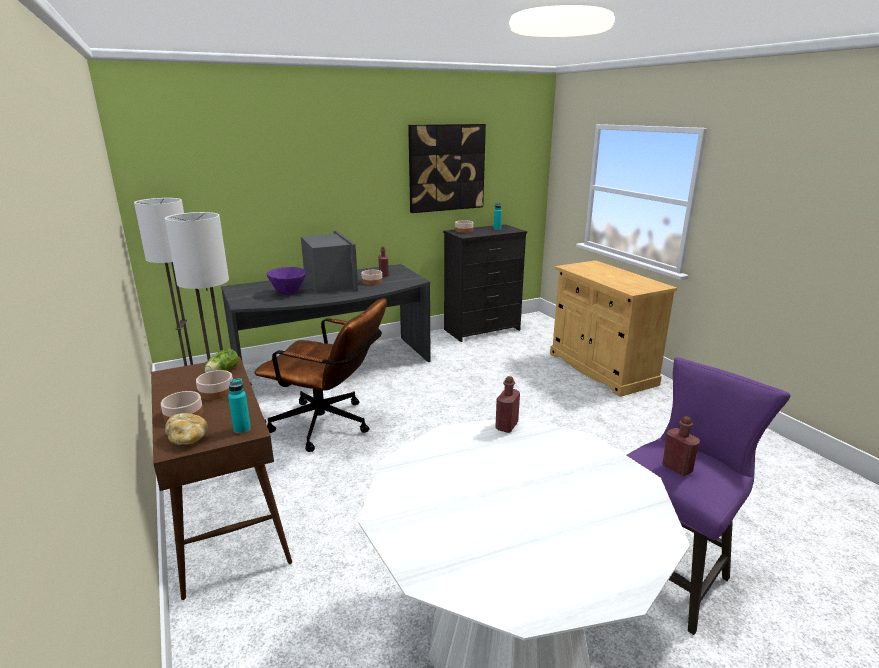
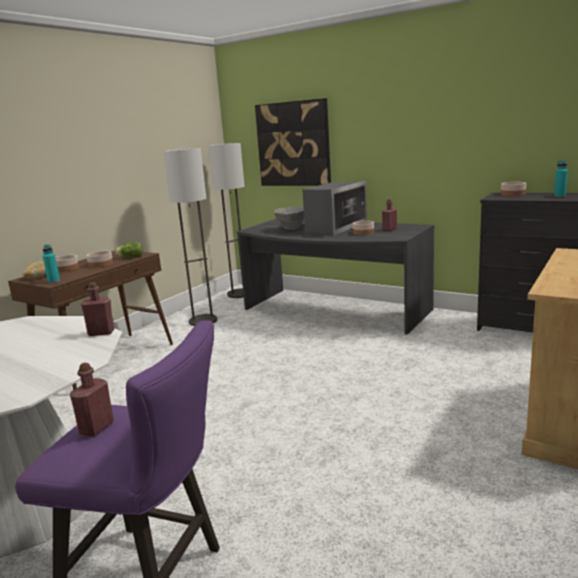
camera: 60 degrees right, 5 degrees down
(288, 293) = (291, 228): purple bowl -> grey bowl
(329, 426) = (243, 343): brown office chair -> none
(446, 168) = (502, 115): picture -> picture (293, 144)

